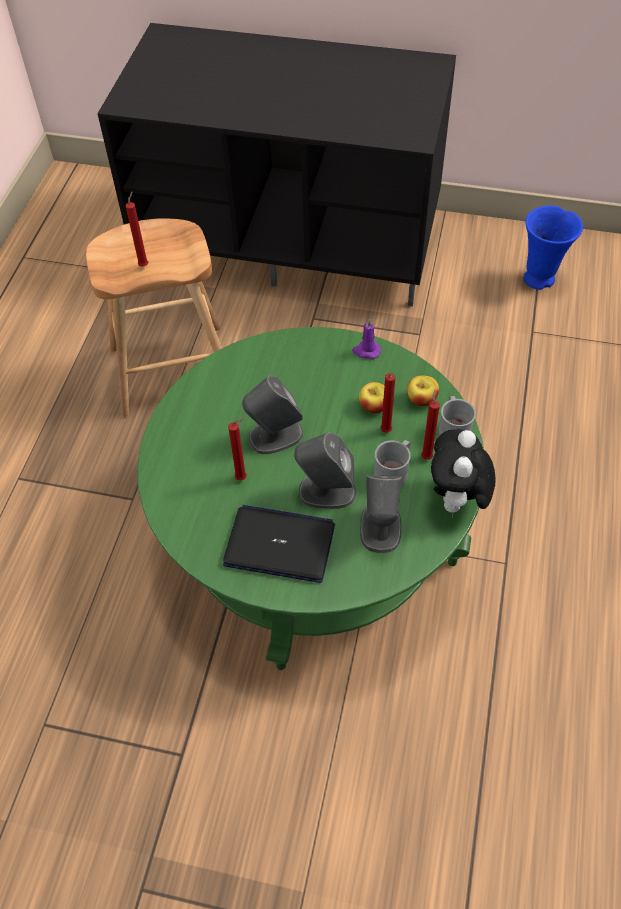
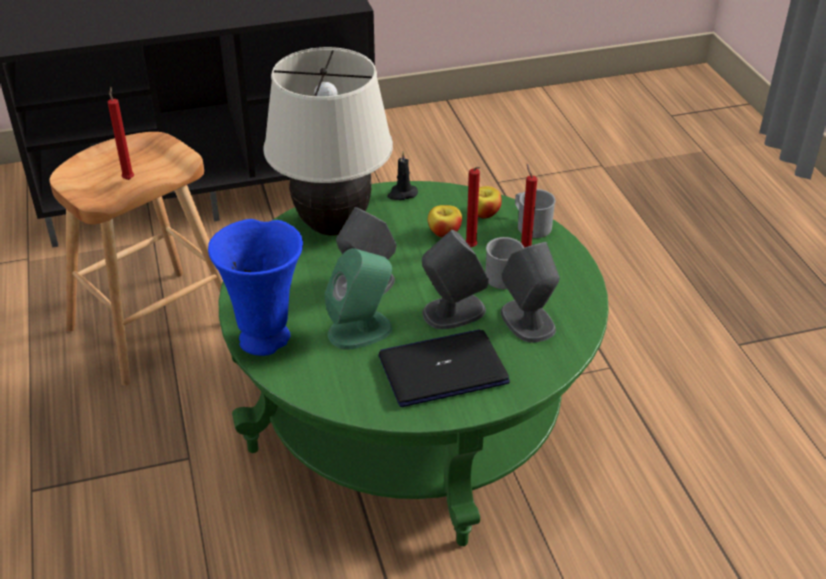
camera: 30 degrees left, 15 degrees down
(243, 478) = (361, 330): red candle -> green speaker
(287, 364) = (332, 227): none -> beige table lamp
(366, 351) = (402, 194): purple candle -> black candle
(457, 500) = (579, 276): plush toy -> none
(540, 279) = (474, 141): blue vase -> blue vase (267, 339)

